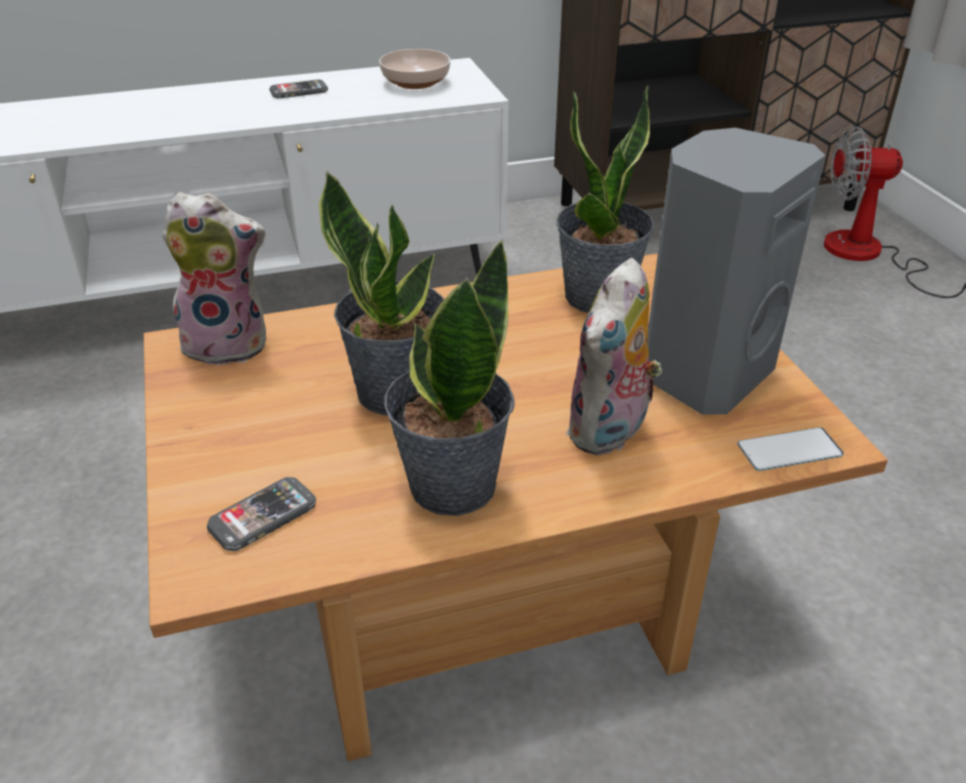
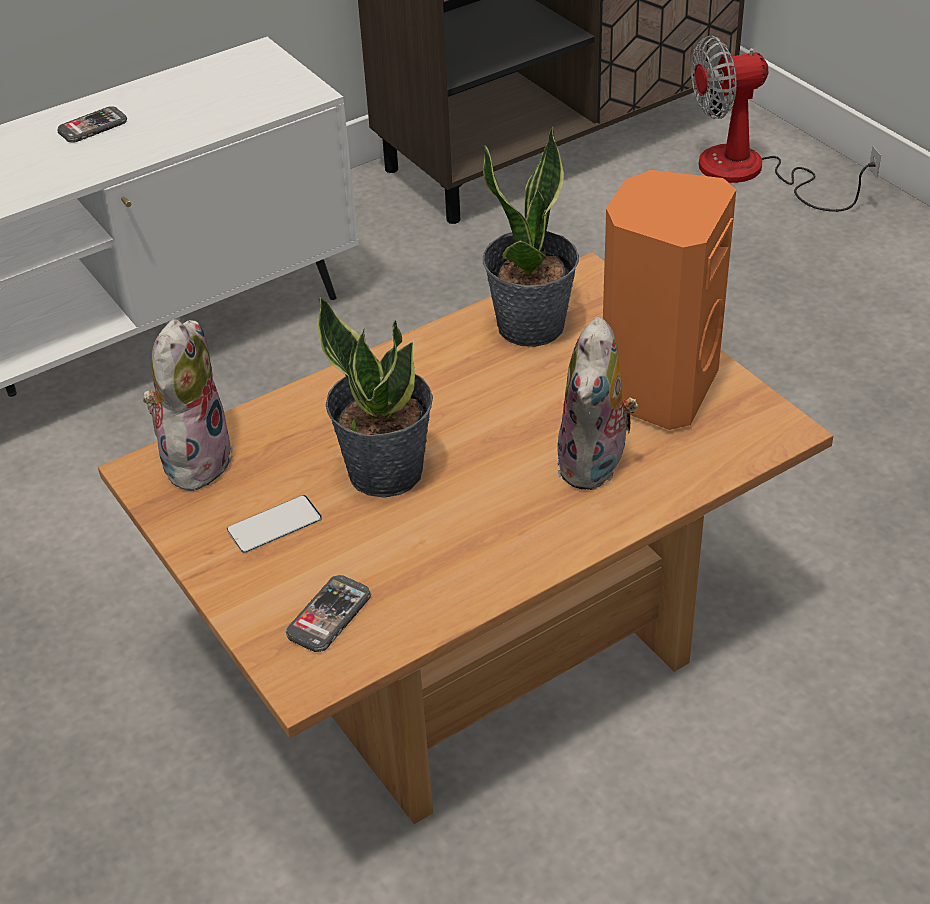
camera: 15 degrees left, 5 degrees up
(229, 343) = (195, 459): plush toy -> plush toy turned 60 degrees counterclockwise
(415, 81) = (223, 87): bowl -> none
(450, 485) = (478, 547): potted plant -> none
(703, 374) = (656, 388): grey speaker -> orange speaker
(789, 450) = (752, 446): phone -> phone (274, 524)

